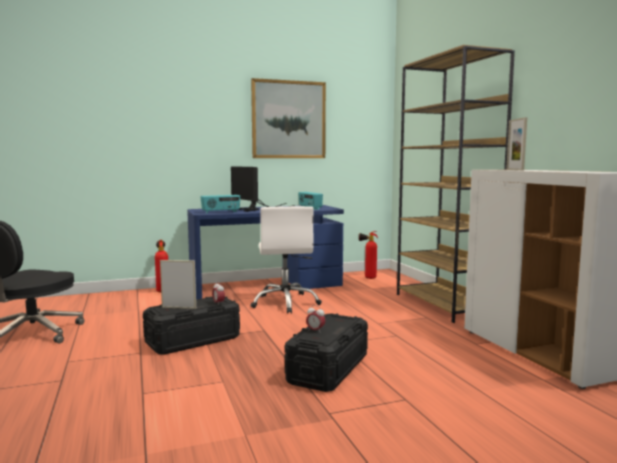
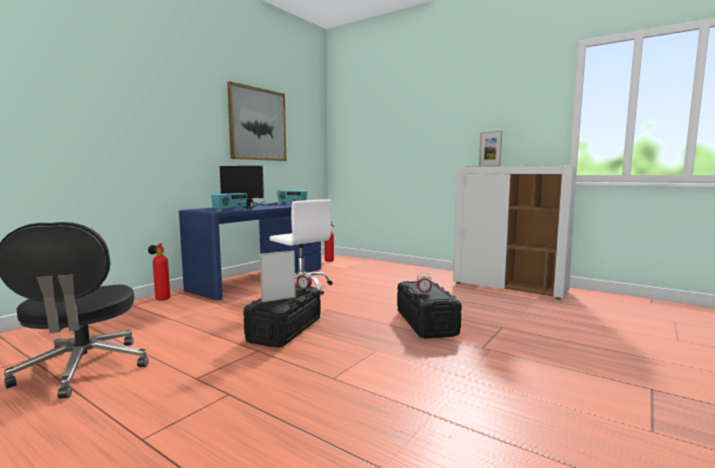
camera: 35 degrees left, 0 degrees up
(445, 305) = (411, 270): brown bookcase -> none

